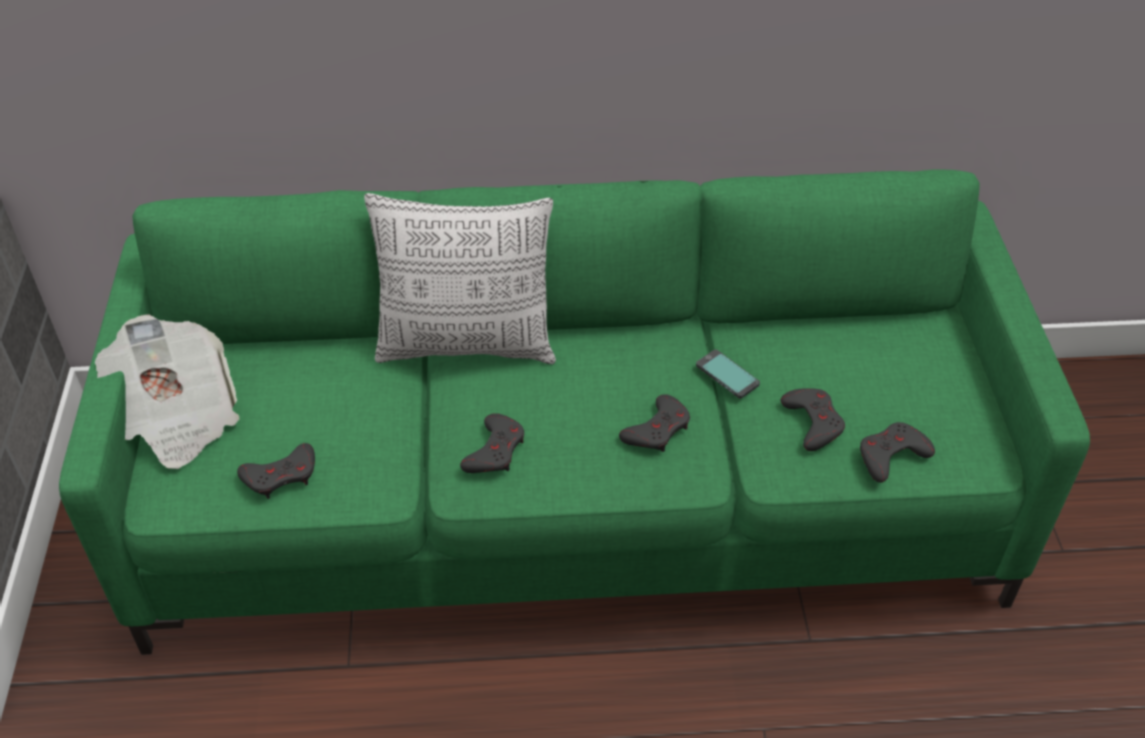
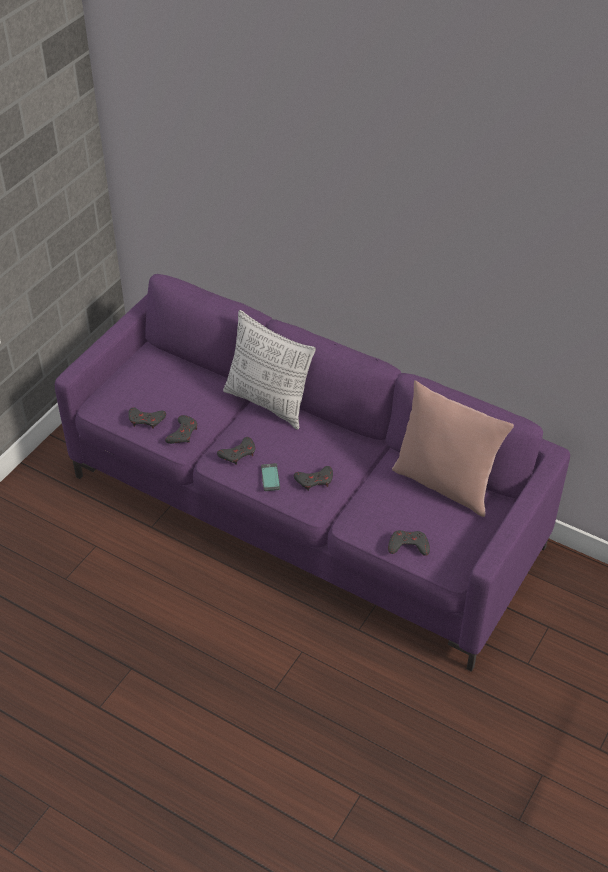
camera: 35 degrees right, 0 degrees up
(176, 416) = (126, 375): newspaper -> none
(572, 504) = (304, 512): green sofa -> purple sofa
(727, 375) = (370, 473): phone -> phone (270, 478)
(813, 422) = (387, 513): grey game controller -> grey game controller (182, 433)
(844, 335) = (445, 483): none -> pink pillow

